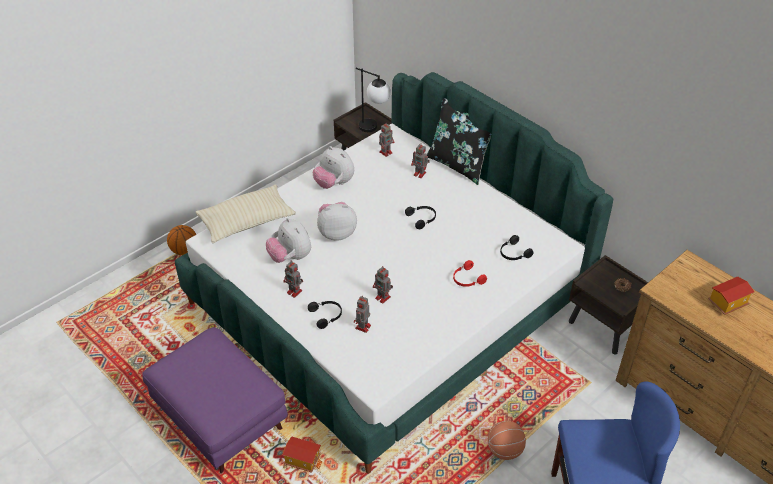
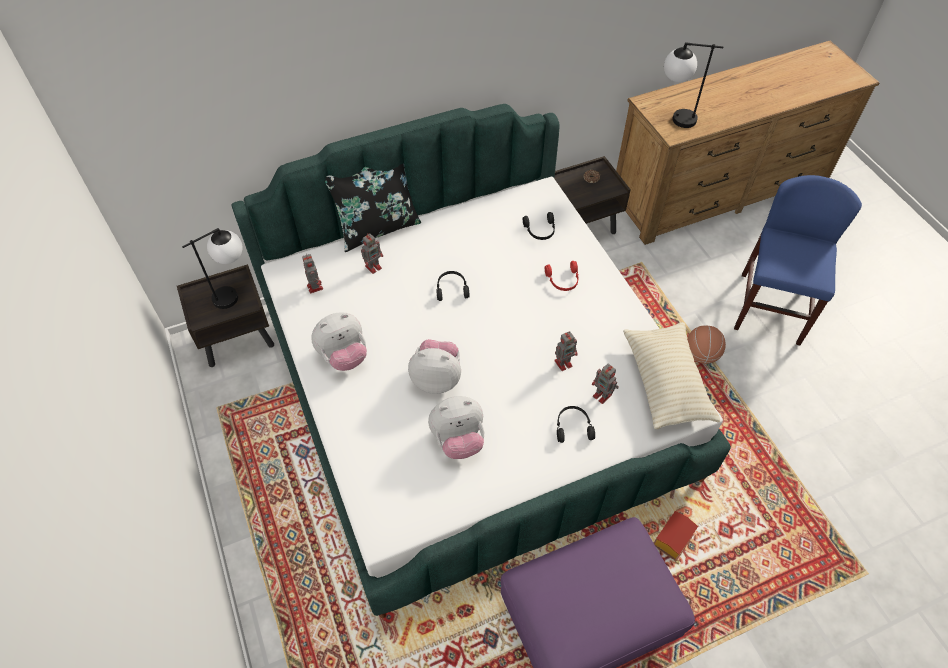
camera: 70 degrees left, 10 degrees up
(184, 250) = (276, 604): basketball -> none
(247, 222) = (368, 475): beige pillow -> beige pillow (666, 383)
(295, 292) = (522, 450): toy robot -> none
(336, 233) = (437, 378): plush toy -> plush toy turned 90 degrees clockwise
(681, 286) = (674, 119): none -> table lamp
(727, 303) = (703, 101): toy house -> none

